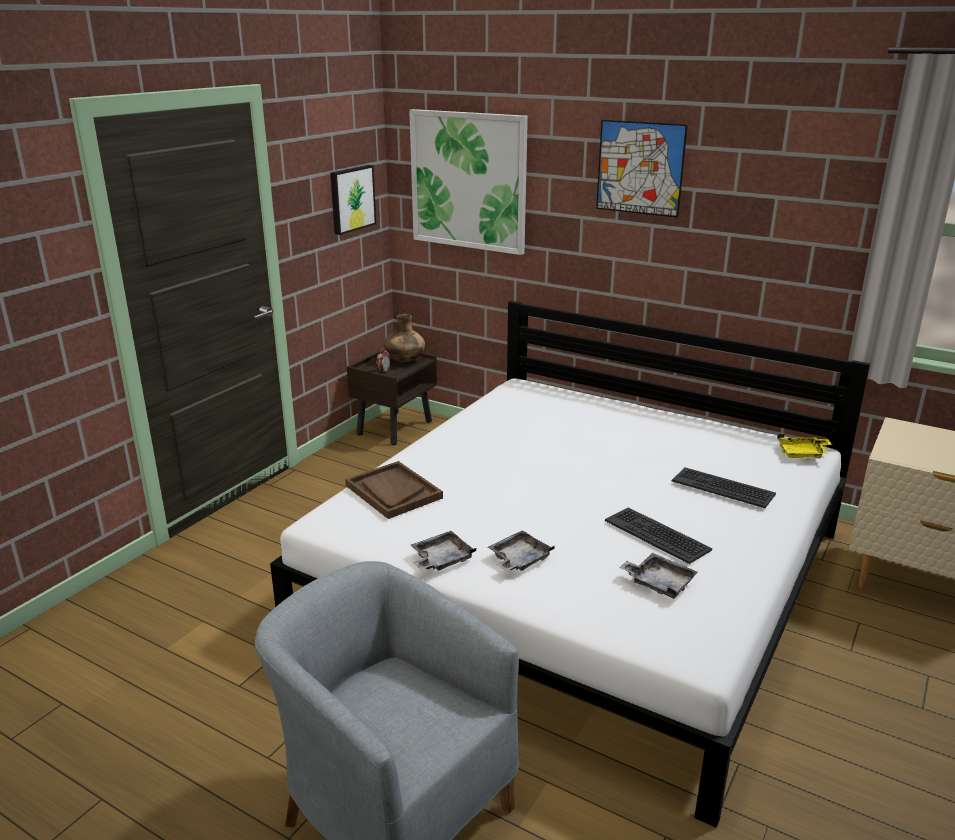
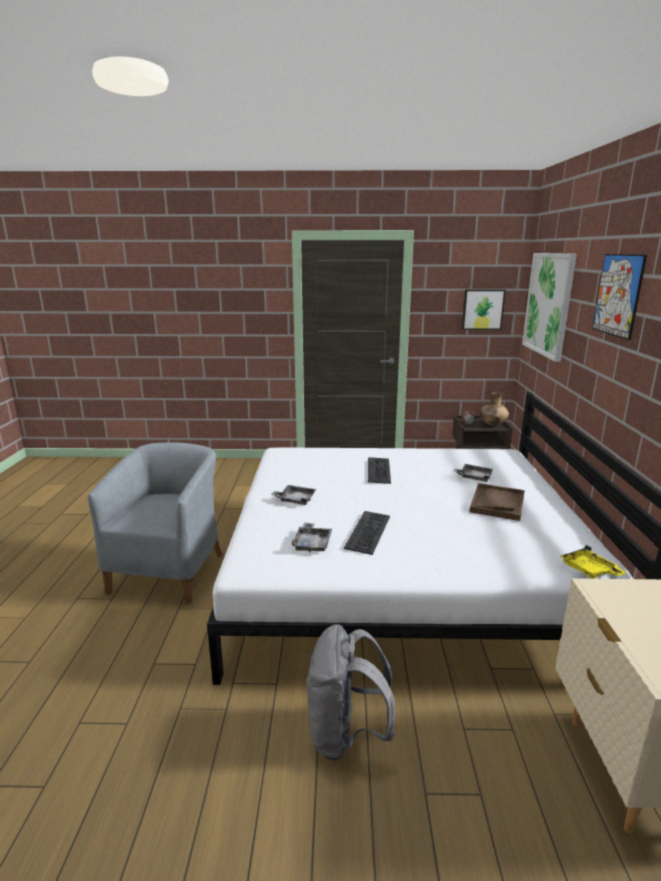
camera: 60 degrees right, 5 degrees down
(393, 492) = (325, 456): brown tray -> brown tray (497, 503)
(441, 559) = (275, 482): grey tray -> grey tray (474, 477)
(723, 488) = (467, 543): keyboard -> keyboard (379, 470)
(838, 733) = (346, 734): none -> grey backpack

